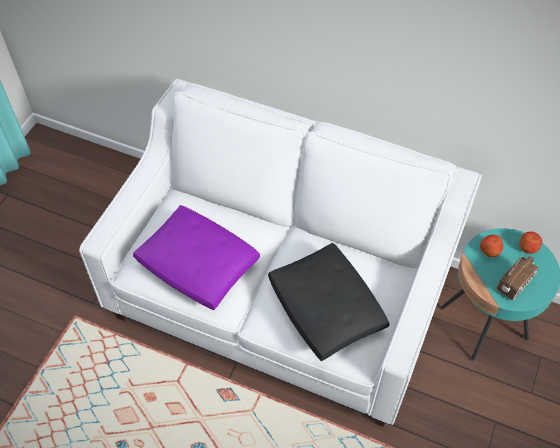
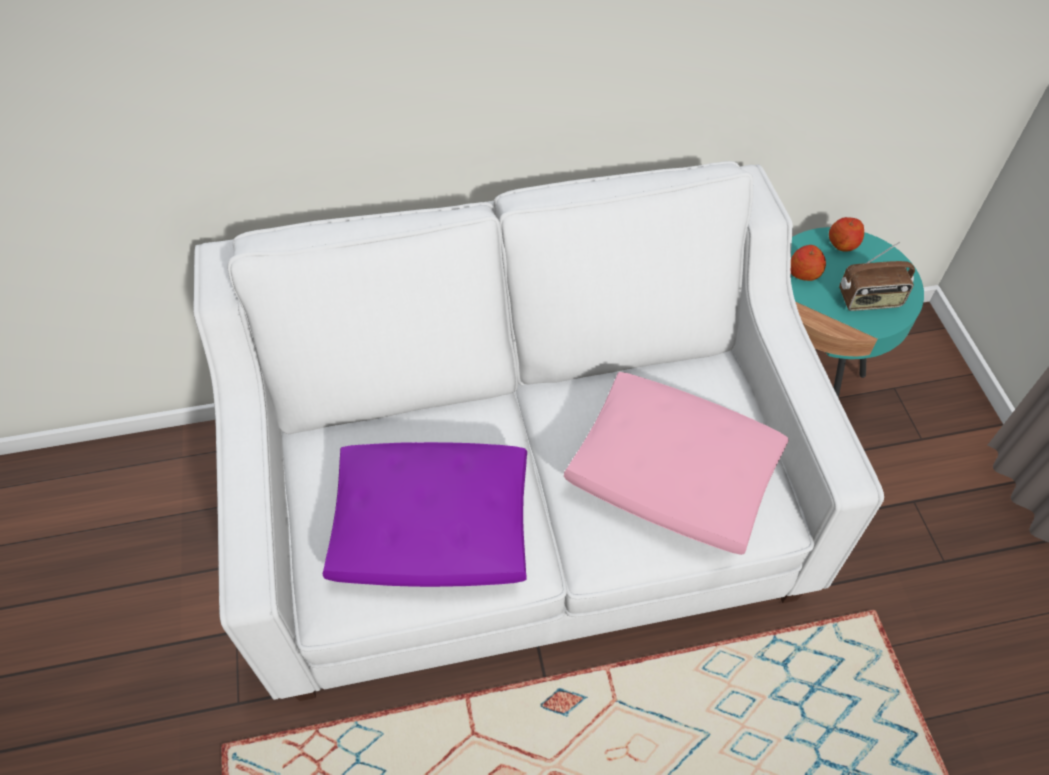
camera: 35 degrees left, 0 degrees up
(327, 309) = (674, 475): black pillow -> pink pillow
(514, 285) = (869, 300): radio -> radio turned 75 degrees clockwise

